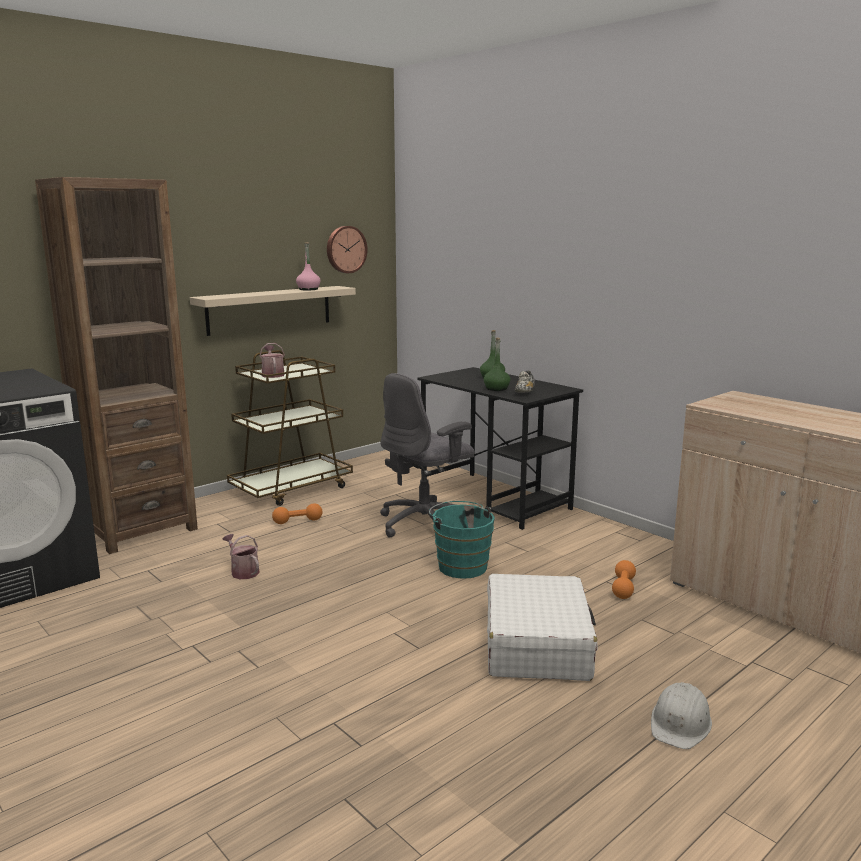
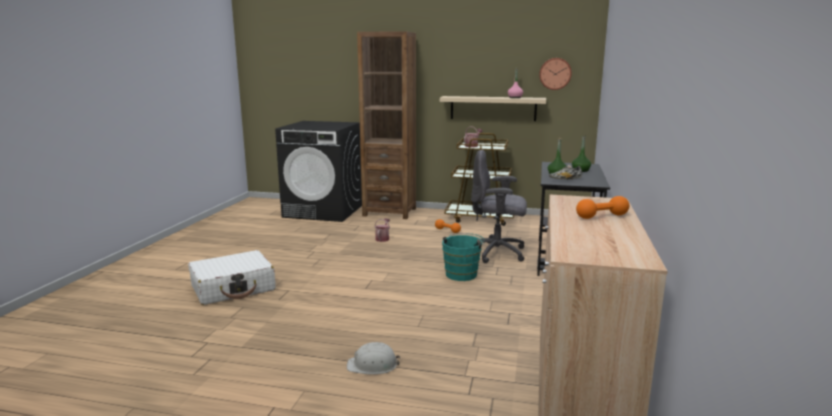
camera: 55 degrees right, 0 degrees up
(537, 644) = (405, 312): white suitcase -> white suitcase (233, 288)
(623, 588) = (508, 319): orange dumbbell -> orange dumbbell (601, 216)

